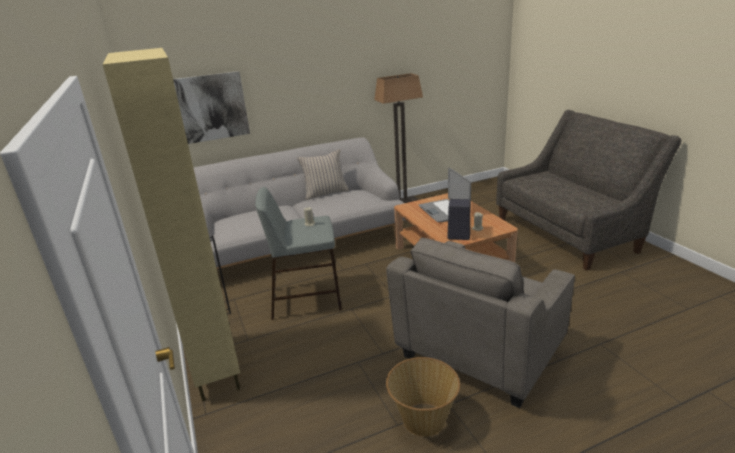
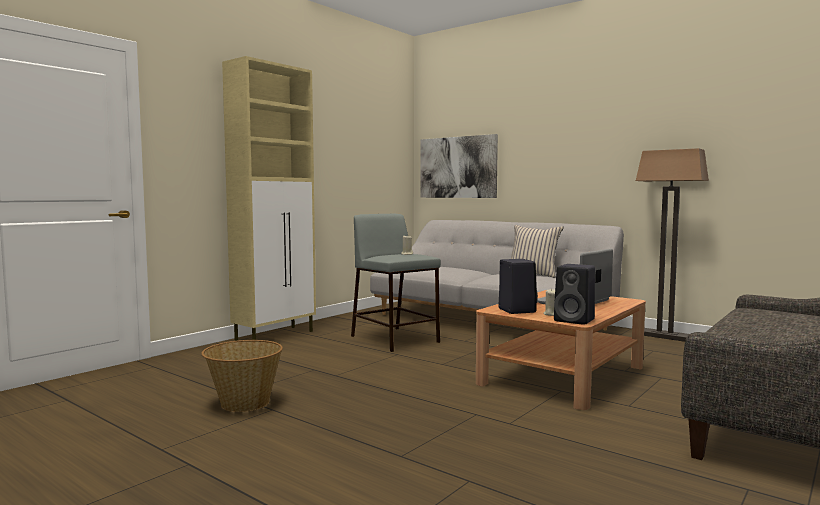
camera: 60 degrees right, 20 degrees down
(478, 353) = (372, 411): grey armchair -> none
(499, 227) = (575, 320): none -> black speaker

